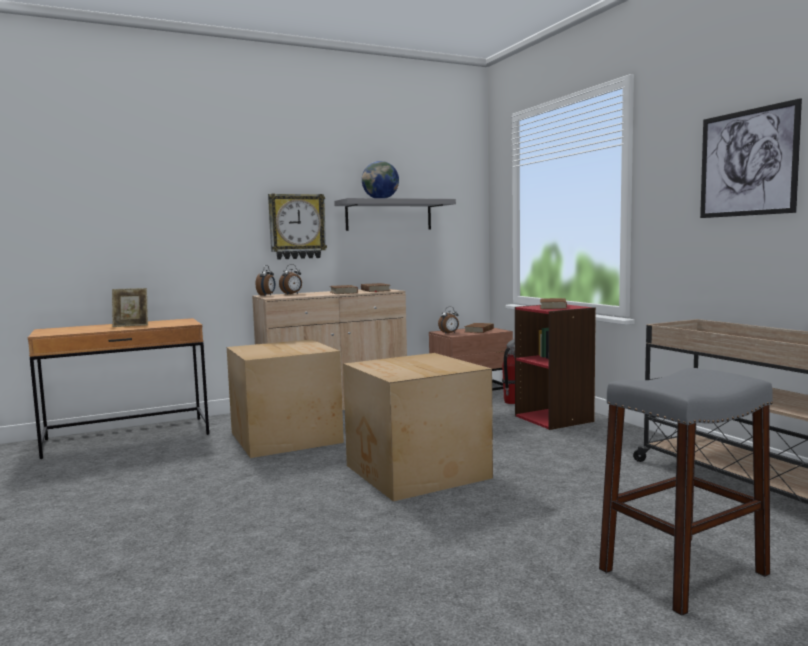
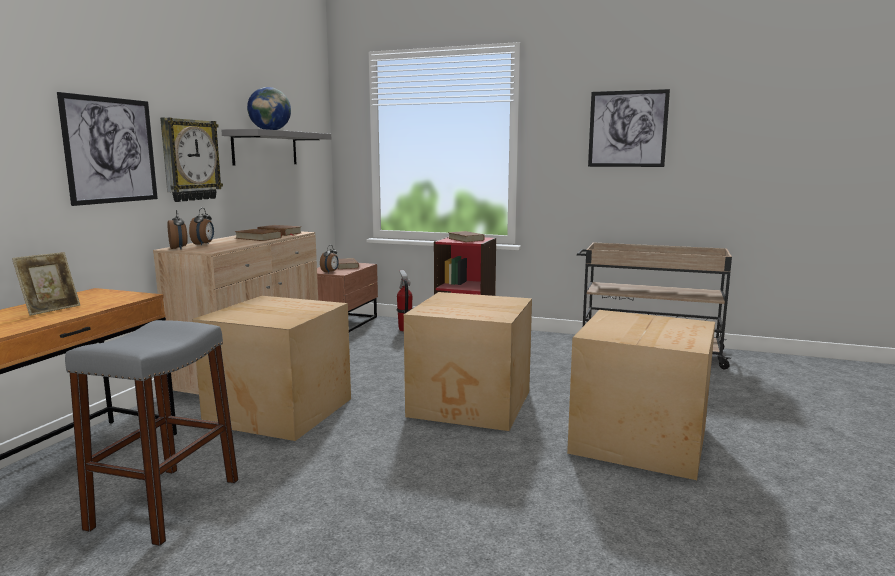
camera: 45 degrees left, 5 degrees up
(219, 220) = (111, 150): none -> picture
(490, 553) = (641, 440): none -> cardboard box
(682, 572) = (730, 411): grey stool -> grey stool (165, 504)

